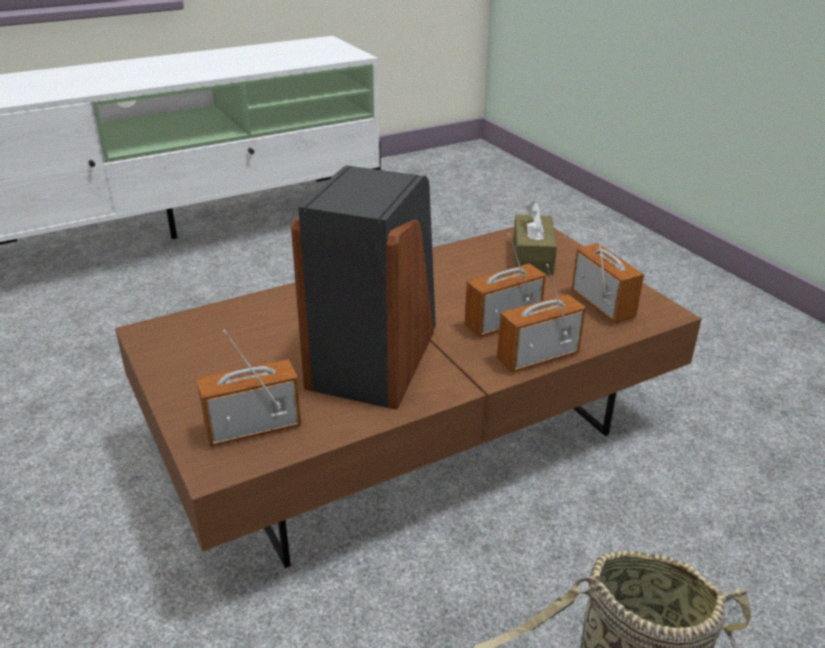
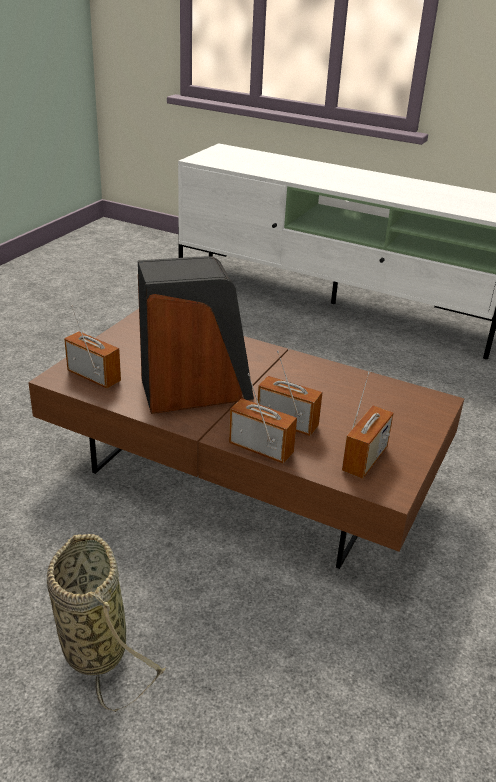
camera: 55 degrees right, 0 degrees up
(532, 257) = (396, 410): brown tissue box -> none

